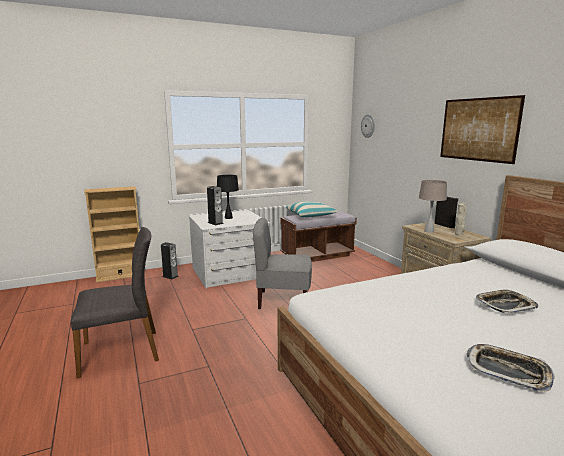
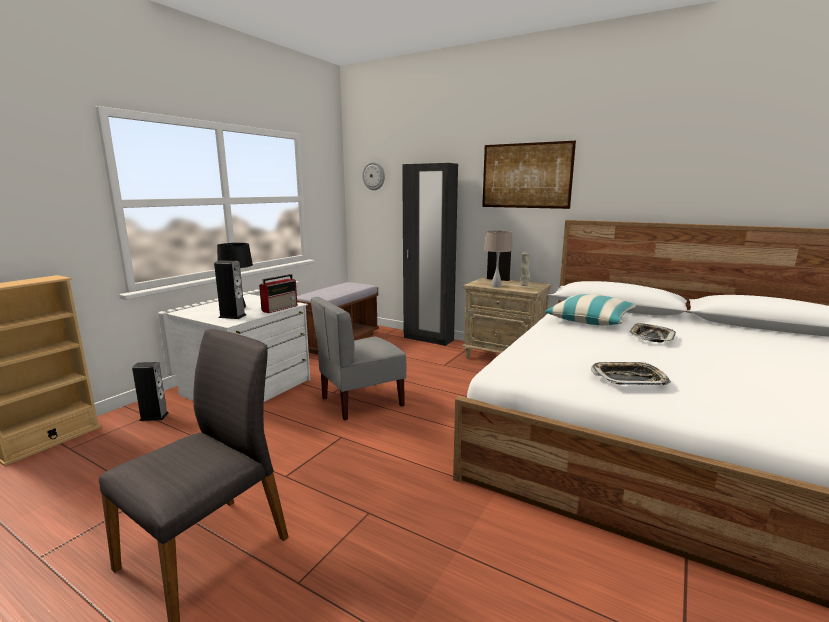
camera: 35 degrees left, 0 degrees up
(248, 222) = (280, 308): none -> radio
(310, 216) = (328, 291): pillow -> pillow (590, 320)
(388, 268) = (428, 339): none -> black wardrobe
(508, 371) = (743, 385): tray -> tray (628, 378)

